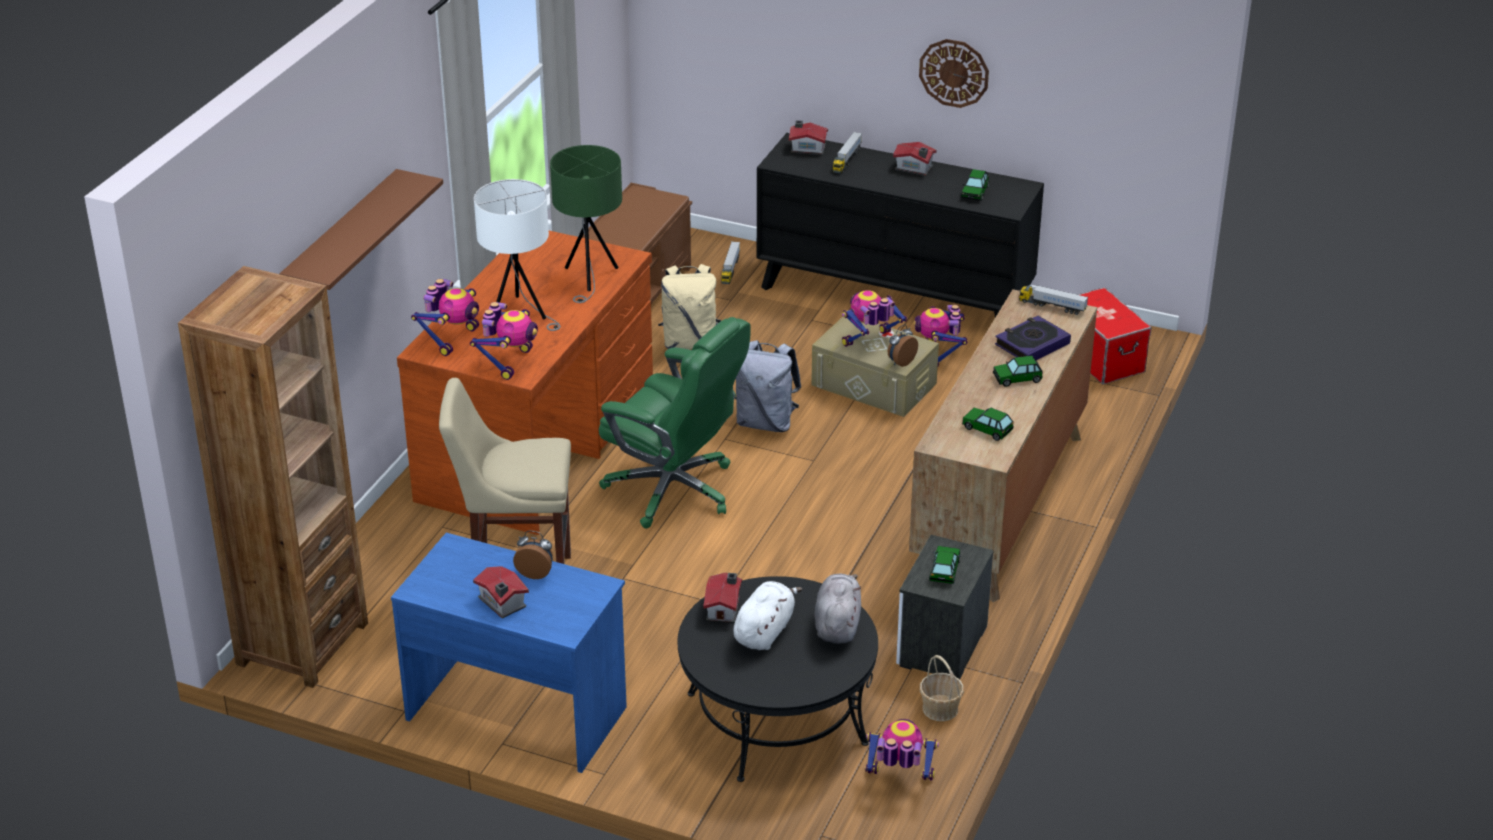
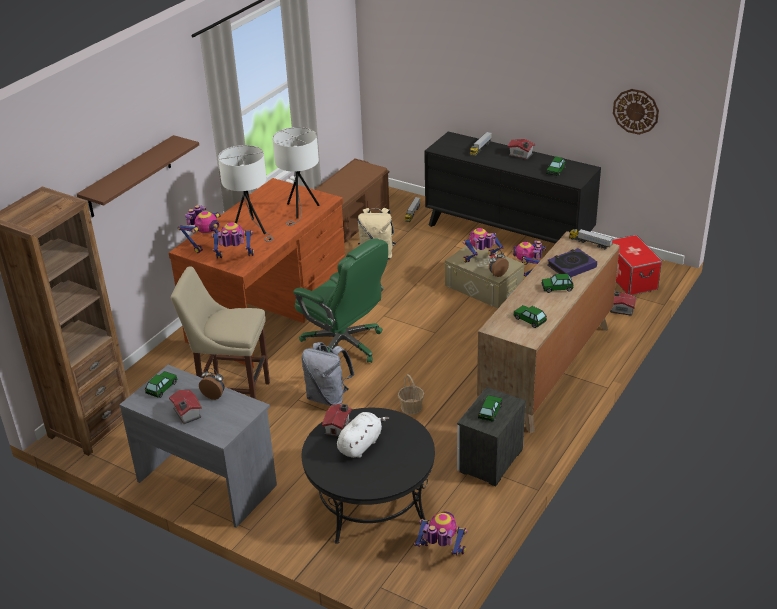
camera: 10 degrees right, 0 degrees up
(449, 568) = (162, 388): none -> toy car
(509, 362) = (234, 259): toy robot -> toy robot turned 120 degrees counterclockwise
(517, 711) = (207, 482): blue desk -> grey desk
(589, 278) = (300, 211): green table lamp -> white table lamp
(766, 422) = (411, 307): grey backpack -> grey backpack (328, 397)
(807, 148) = (458, 140): toy house -> toy house (621, 309)
(837, 624) = (409, 443): grey plush toy -> none
(940, 709) = (479, 504): basket -> basket (411, 407)
(954, 73) = (547, 95): wall clock -> wall clock (635, 111)

